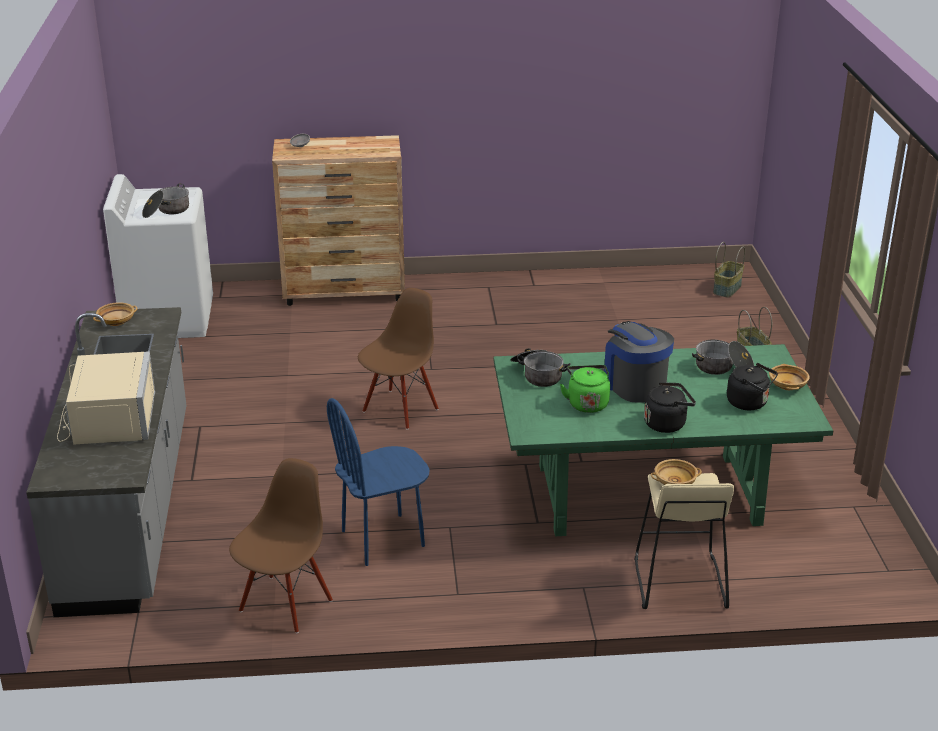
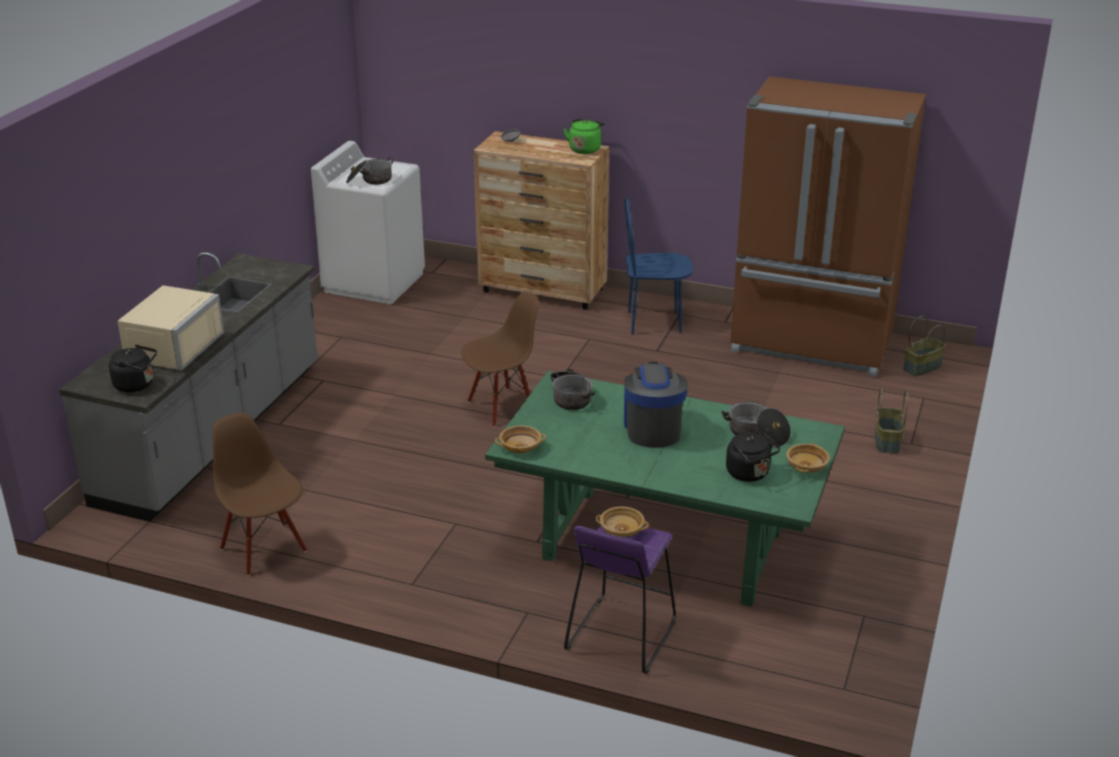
camera: 25 degrees right, 0 degrees up
(117, 321) = (253, 267): beige bowl -> beige bowl (521, 447)
(285, 604) = (264, 549): brown chair -> brown chair turned 90 degrees counterclockwise
(383, 539) = (390, 517): blue chair -> blue chair (654, 322)
(587, 403) = (591, 434): green kettle -> green kettle (585, 149)
(623, 289) = (811, 344): none -> brown fridge
(667, 423) = (648, 472): black kettle -> black kettle (137, 385)
(678, 582) = (620, 635): beige stool -> purple stool

